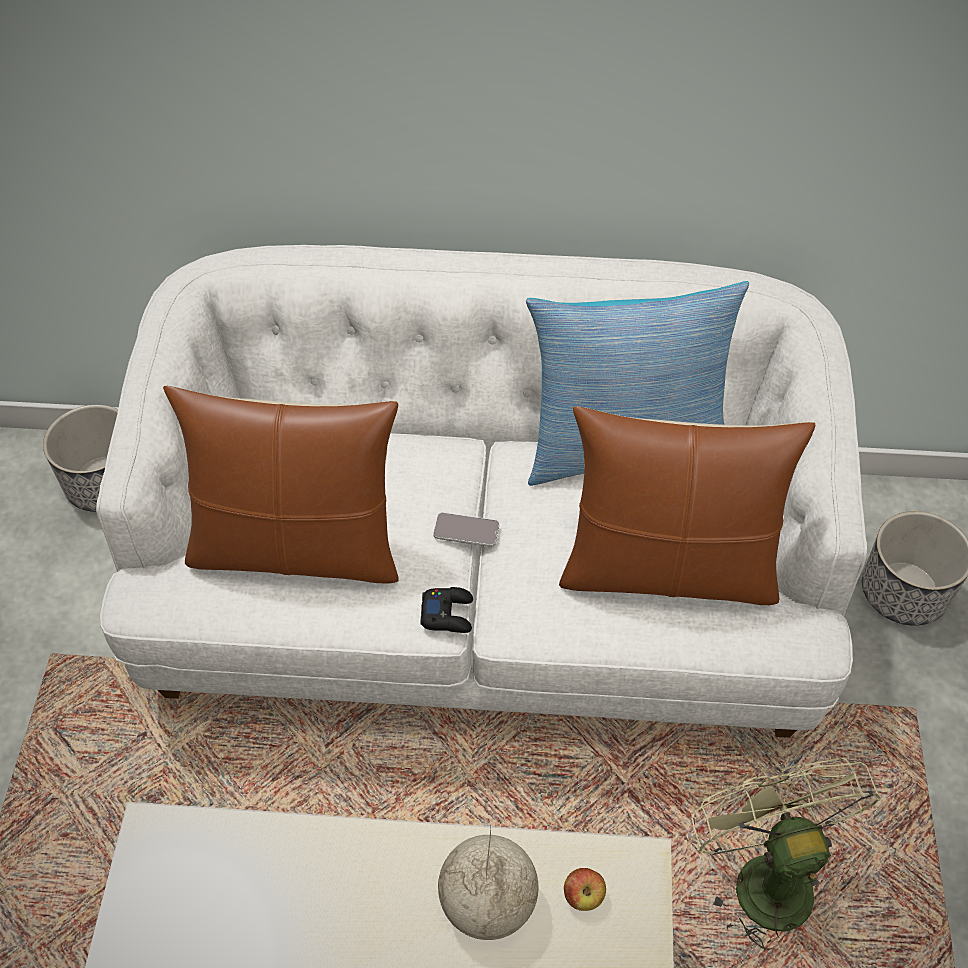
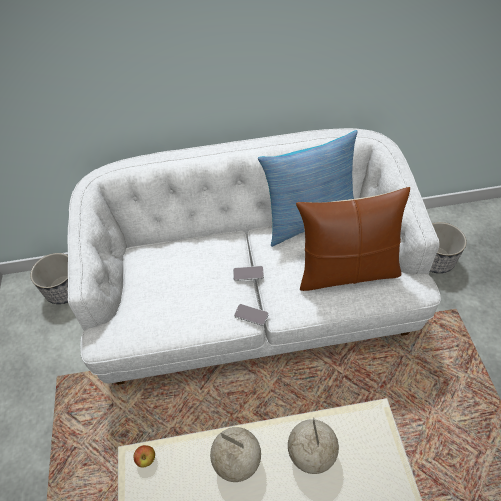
camera: 10 degrees left, 0 degrees up
(297, 548) = (171, 300): brown pillow -> none
(342, 883) = (237, 461): none -> globe
(448, 614) = (251, 315): black game controller -> phone
(583, 896) = (355, 437): apple -> apple (146, 458)
(763, 875) = (415, 400): green fan -> none

